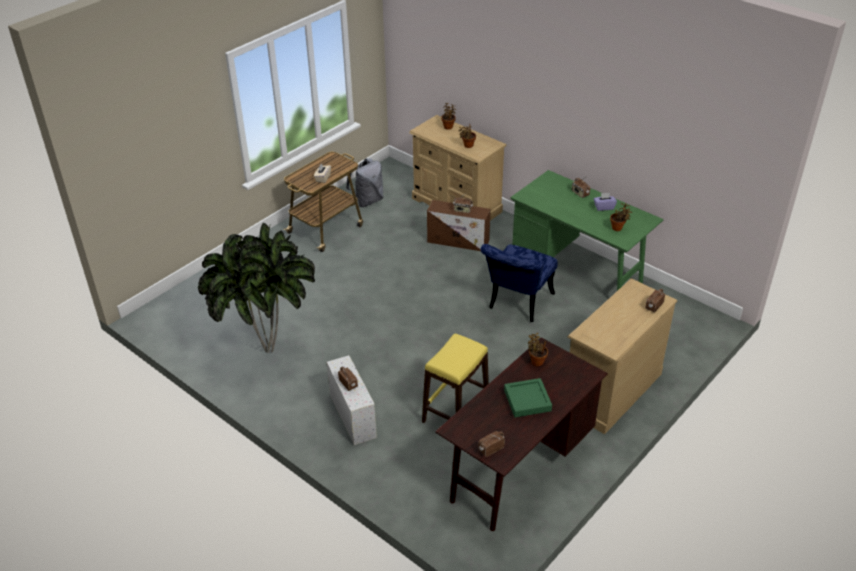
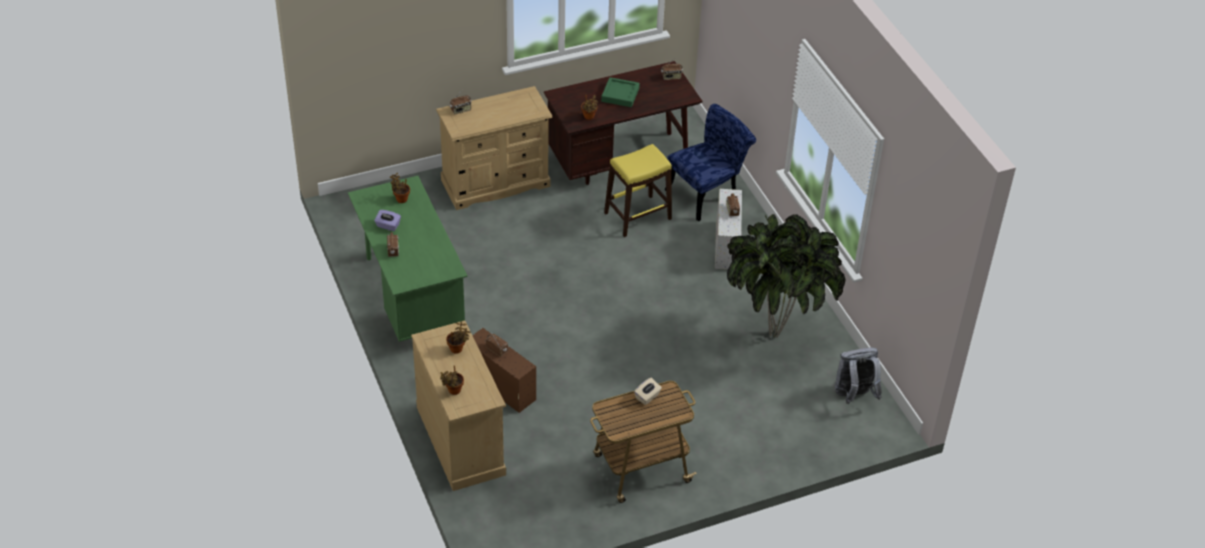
camera: 155 degrees left, 5 degrees up
(367, 201) = (563, 495): grey backpack -> grey backpack (854, 395)
(517, 304) = (503, 288): blue chair -> blue chair (707, 193)

